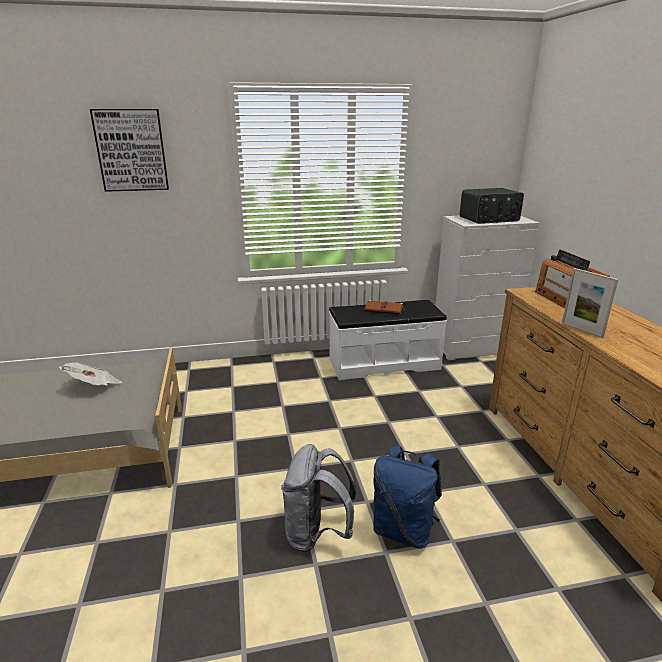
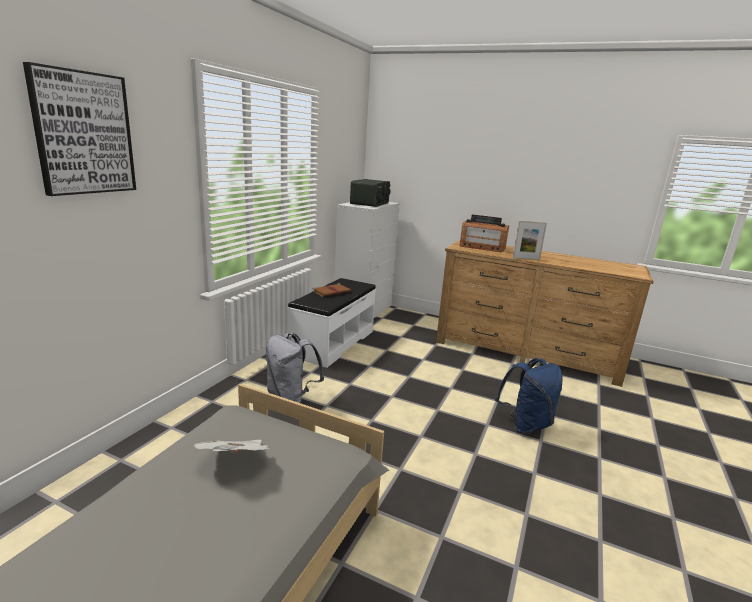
camera: 55 degrees left, 5 degrees down
(316, 533) = (504, 459): grey backpack -> grey backpack (291, 398)

